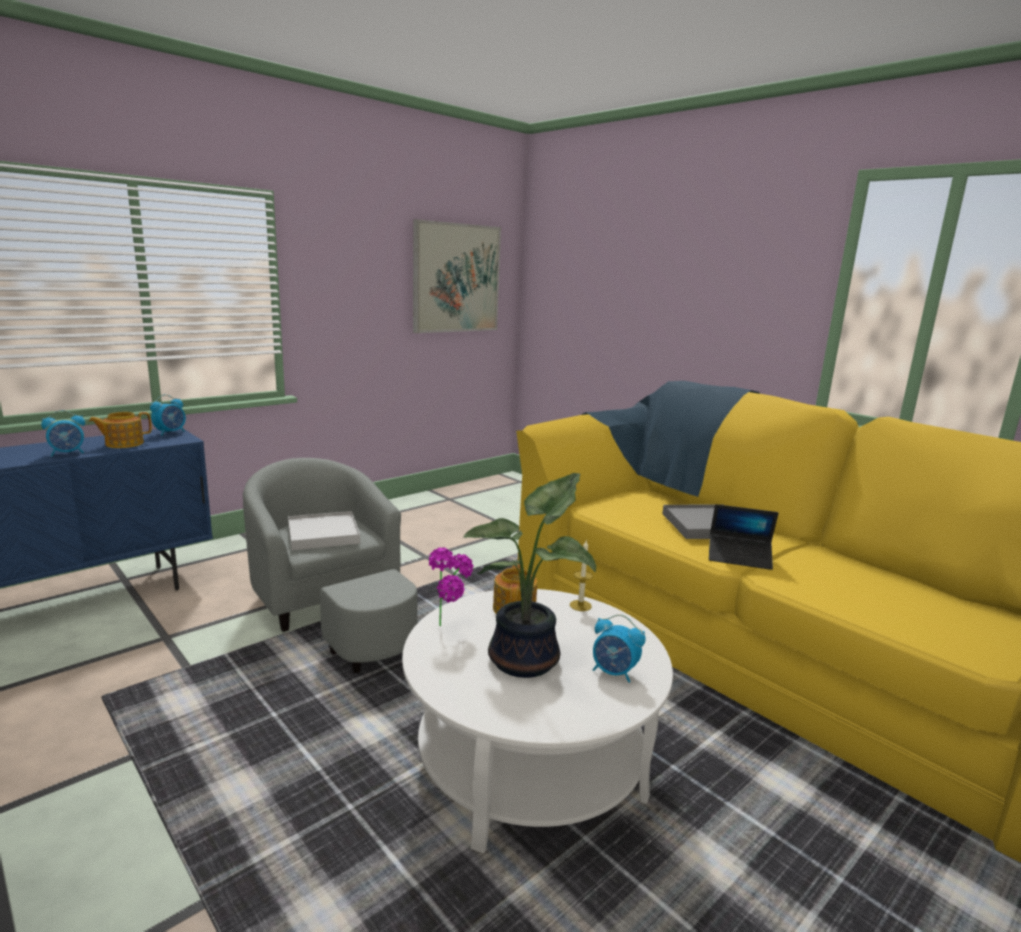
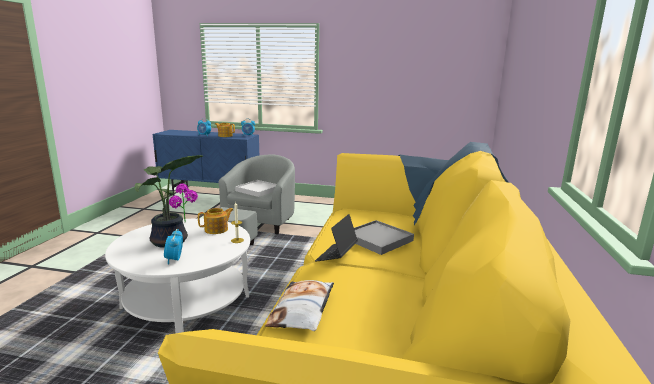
camera: 55 degrees right, 0 degrees up
(456, 278) = (437, 68): picture -> none
(739, 557) = (336, 255): laptop -> laptop turned 45 degrees clockwise
(878, 617) = (303, 310): none -> pillow

